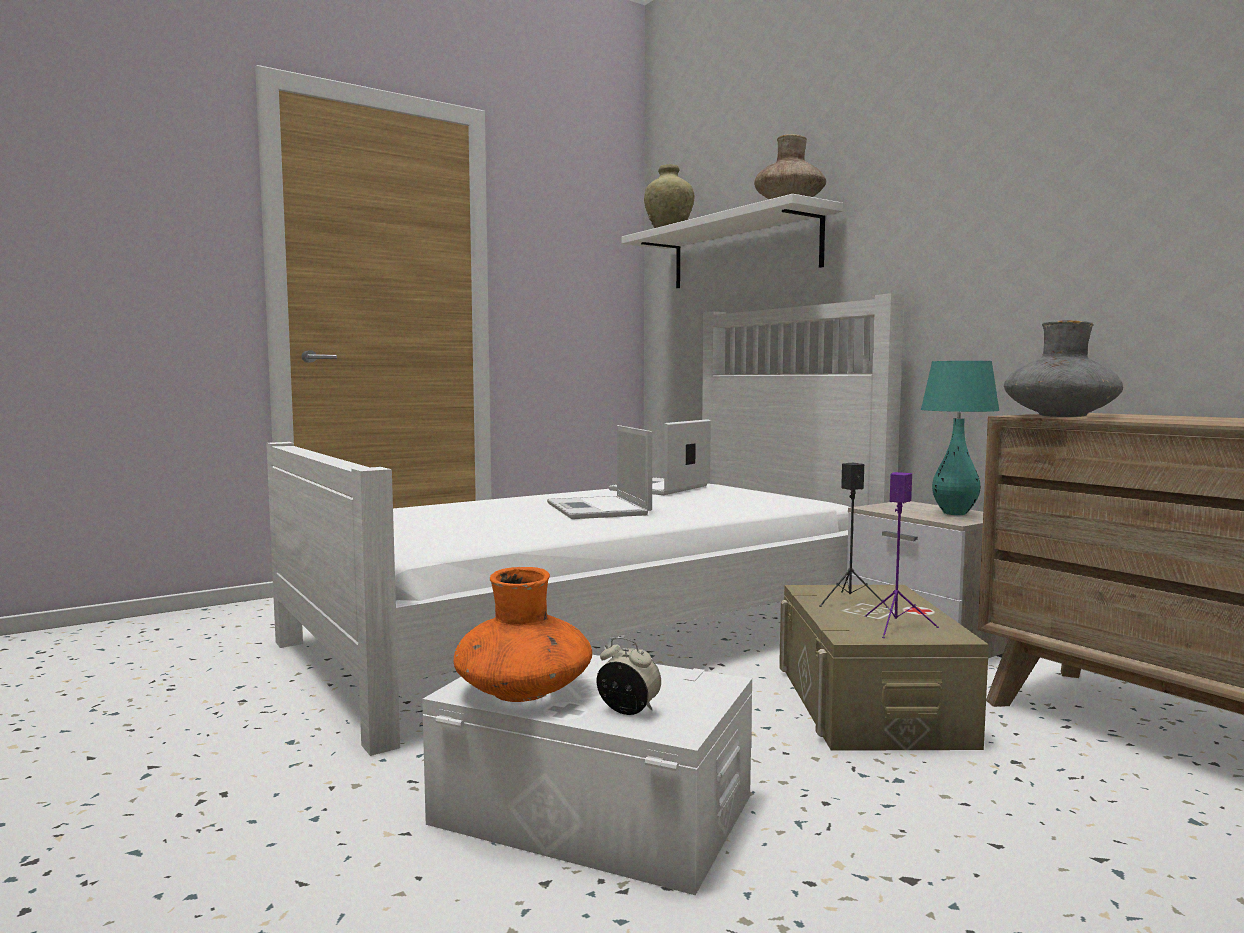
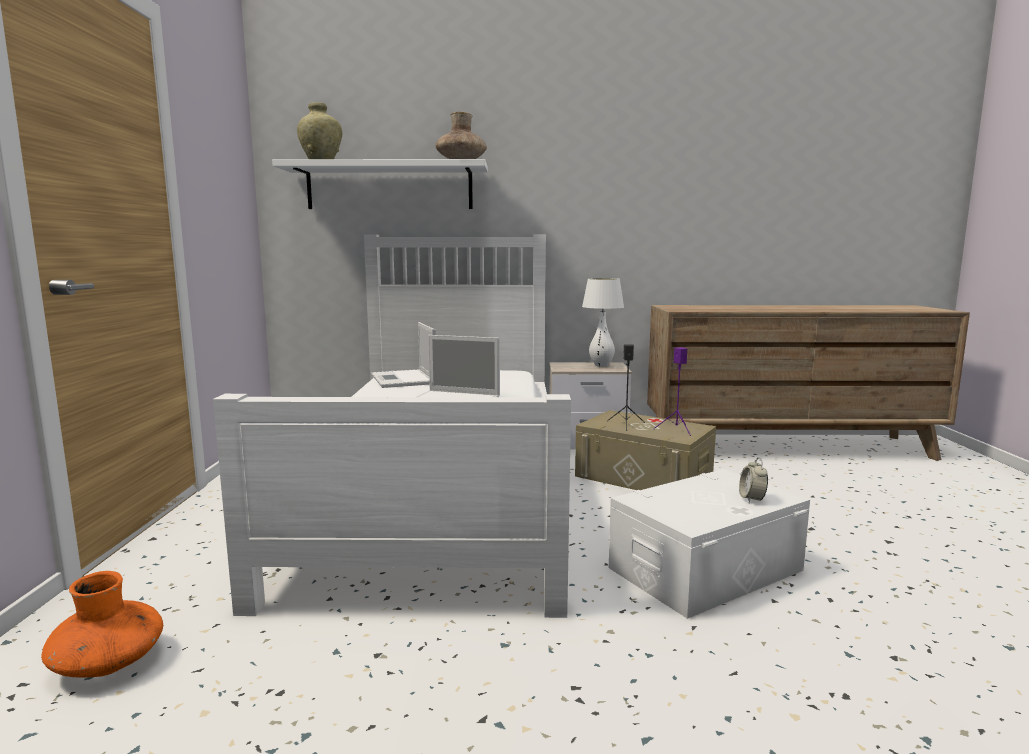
camera: 55 degrees left, 5 degrees up
(523, 692) = (704, 513): orange vase -> orange vase (108, 663)
(628, 711) = (752, 499): alarm clock -> alarm clock turned 60 degrees counterclockwise
(954, 513) = (601, 365): turquoise table lamp -> white table lamp
(1060, 416) = (690, 309): grey vase -> none

